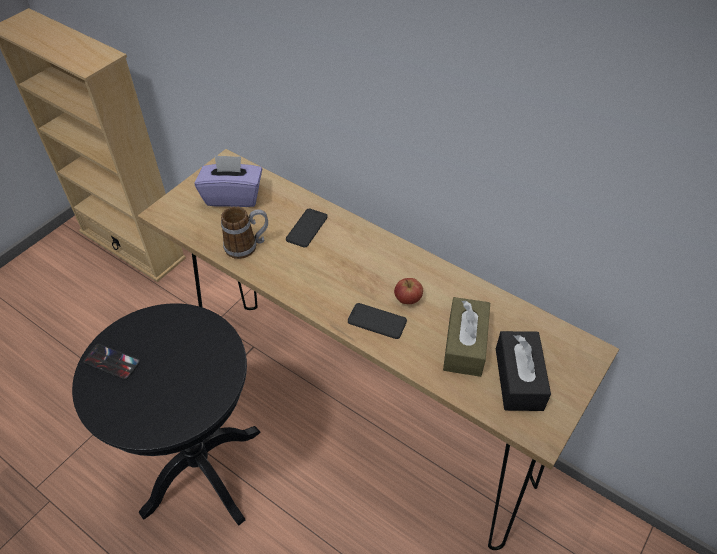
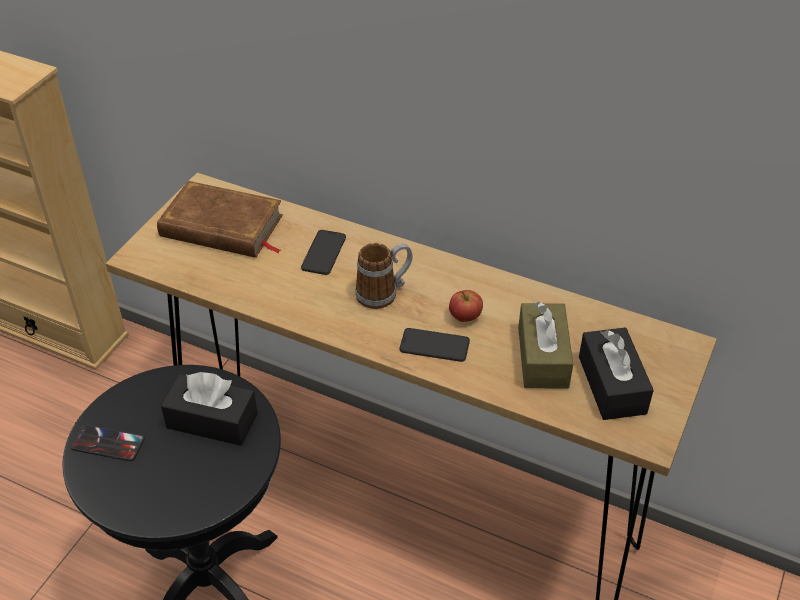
camera: 10 degrees left, 5 degrees down
(195, 354) = (212, 420): none -> black tissue box
(233, 196) = (222, 227): purple tissue box -> brown book
(247, 246) = (256, 282): mug -> mug (384, 293)

